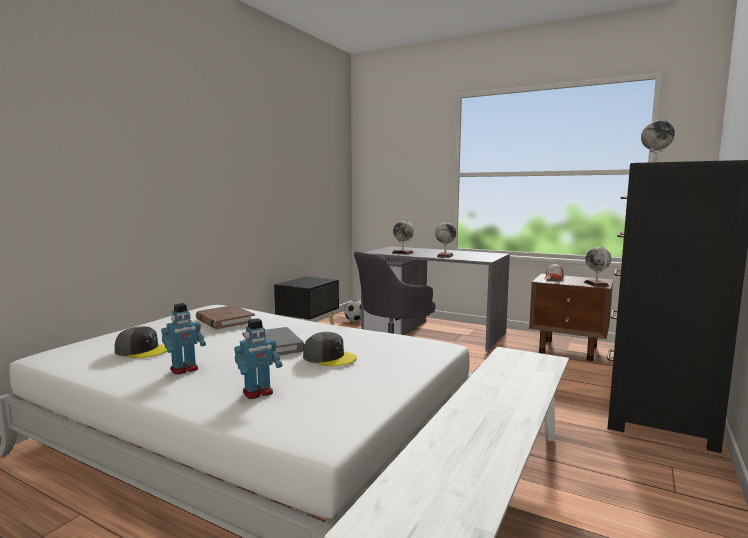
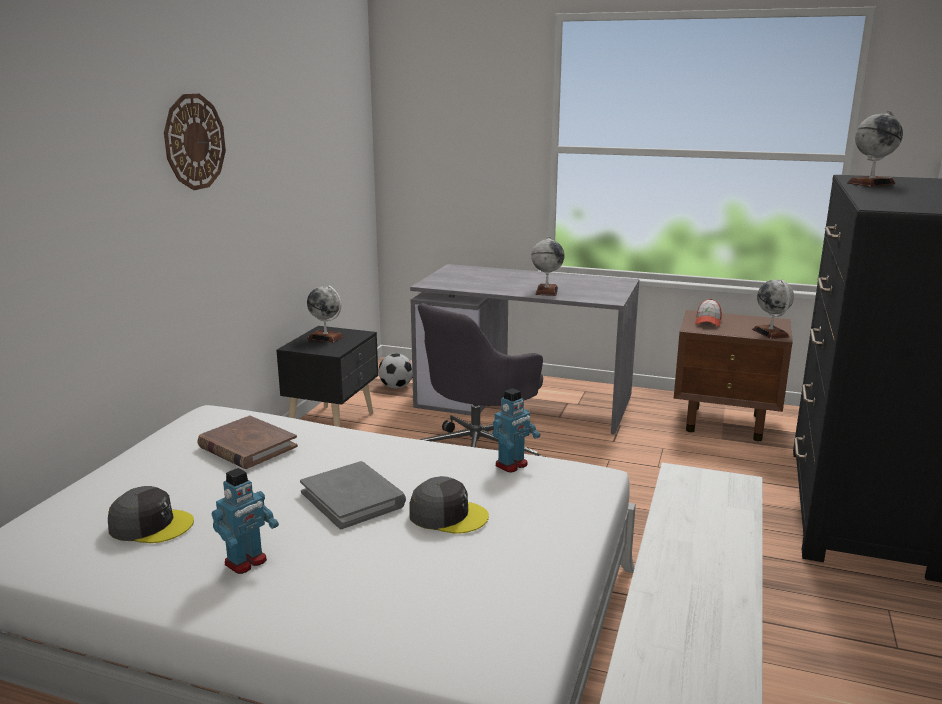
camera: 10 degrees left, 10 degrees up
(226, 149) = (194, 142): none -> wall clock
(258, 393) = (381, 598): toy robot -> toy robot (512, 465)
(402, 253) = (477, 285): globe -> globe (326, 337)

